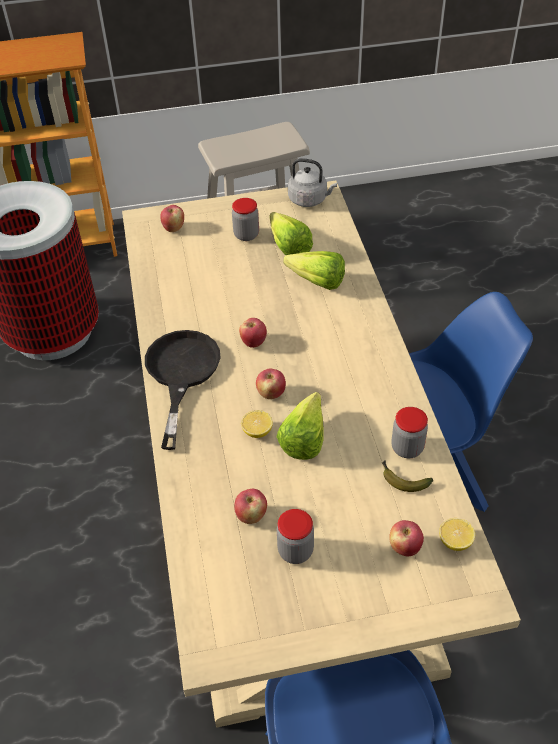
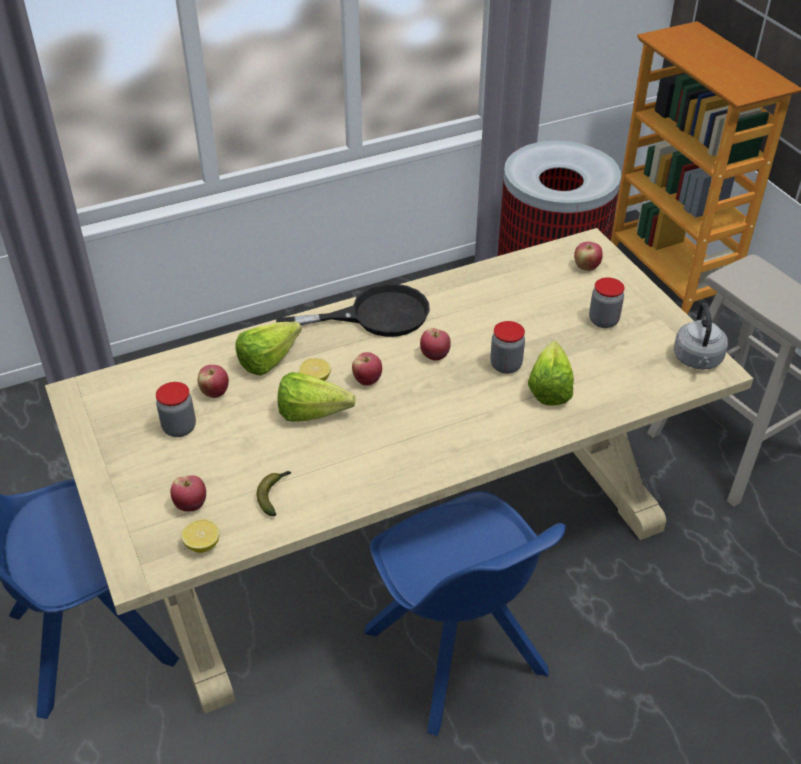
camera: 75 degrees right, 5 degrees down
(287, 244) = (603, 355): lettuce -> lettuce (274, 359)
(407, 448) = (318, 494): jar -> jar (506, 365)

